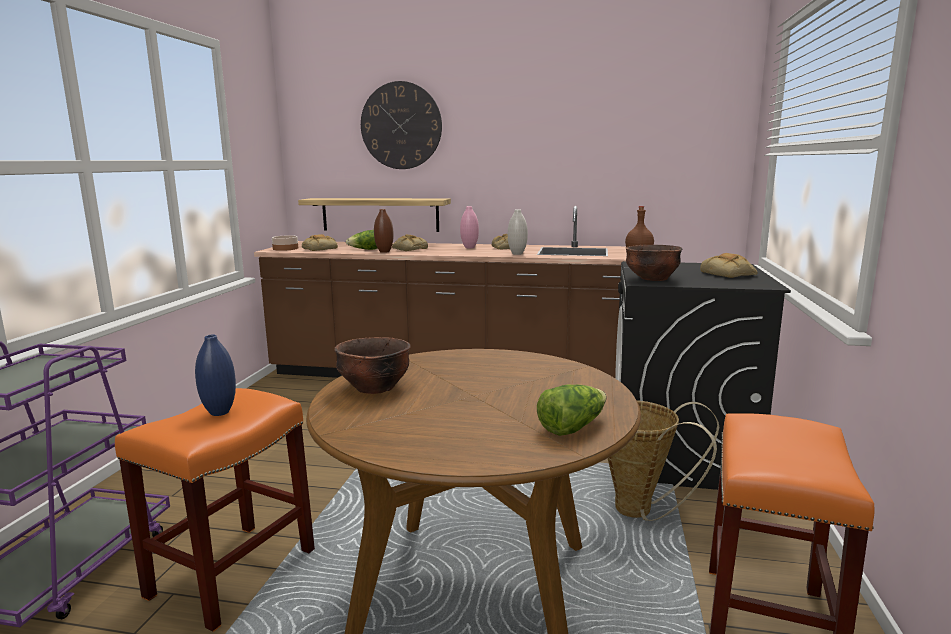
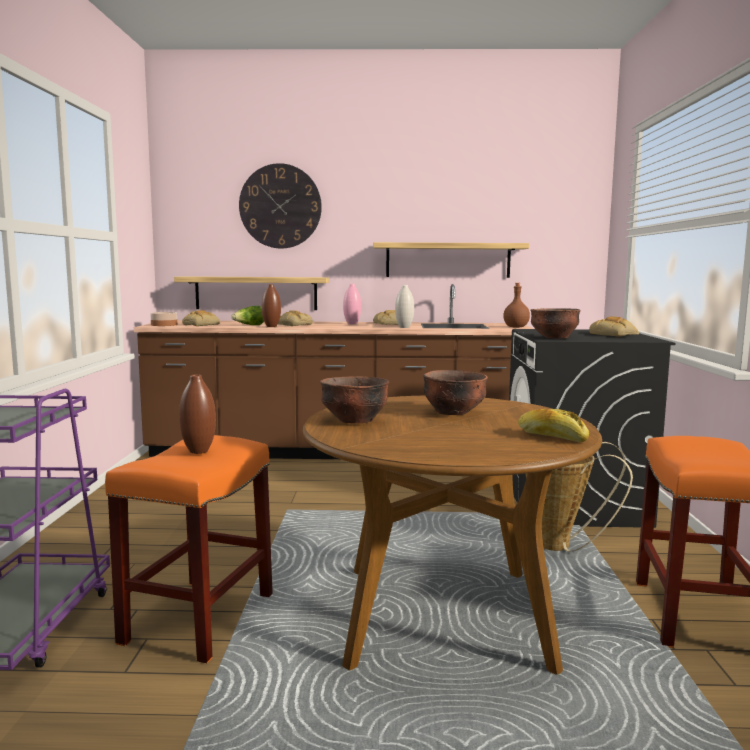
camera: 10 degrees left, 5 degrees down
(219, 412) = (198, 451): blue vase -> brown vase
(491, 379) = (453, 412): none -> brown bowl
(572, 427) = (551, 437): lettuce -> bread
(573, 179) = (448, 260): none -> shelf

